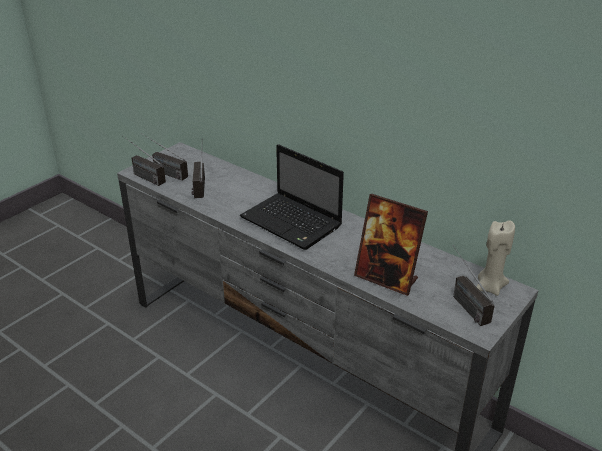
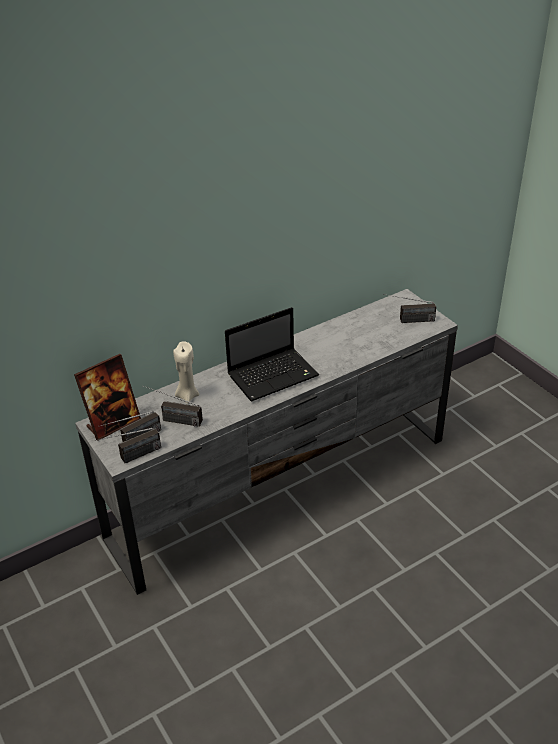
camera: 70 degrees left, 5 degrees up
(386, 278) = (369, 345): picture frame -> picture frame (113, 424)
(489, 287) = (397, 305): beige candle -> beige candle (187, 395)

